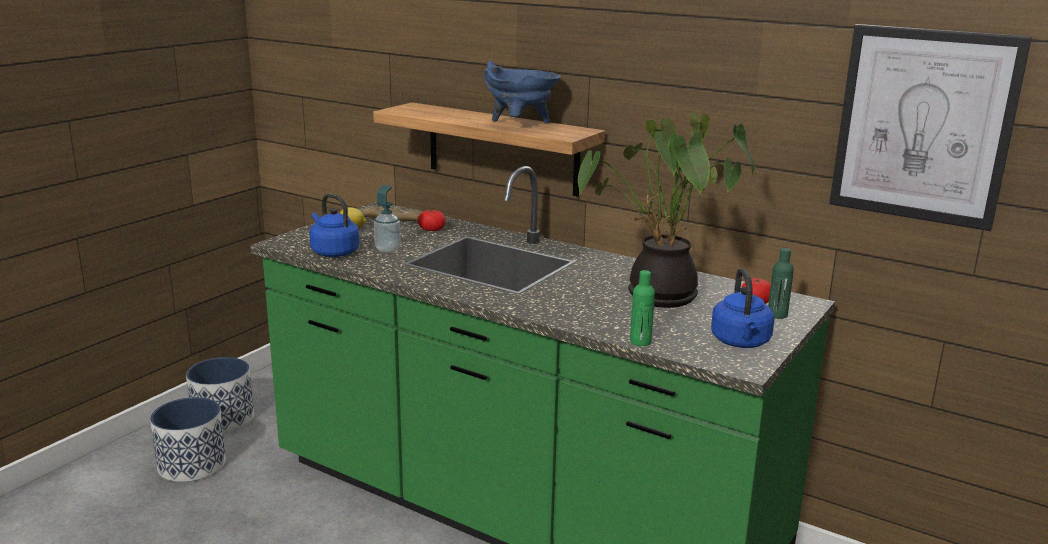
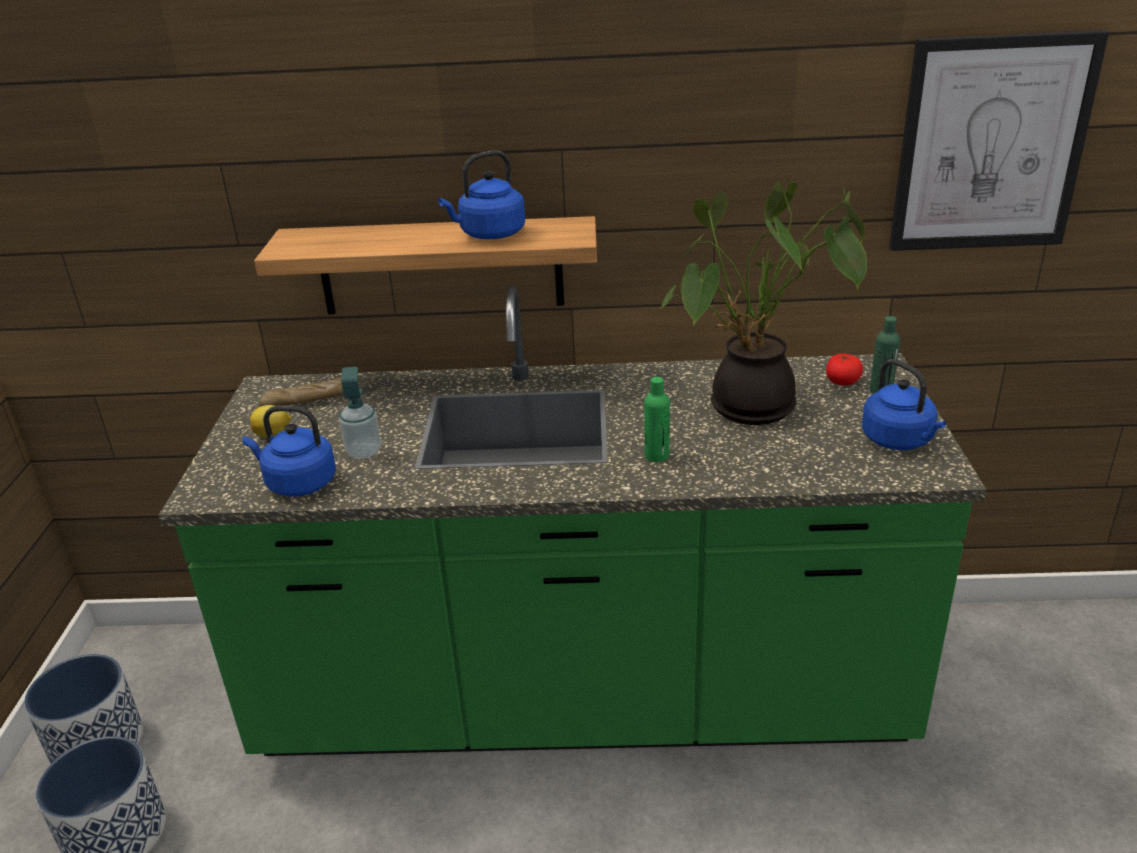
camera: 30 degrees left, 10 degrees up
(432, 229) = (379, 400): tomato -> none
(520, 125) = (489, 235): blue cooking pot -> blue kettle
(640, 342) = (814, 480): green bottle -> green bottle (656, 456)

